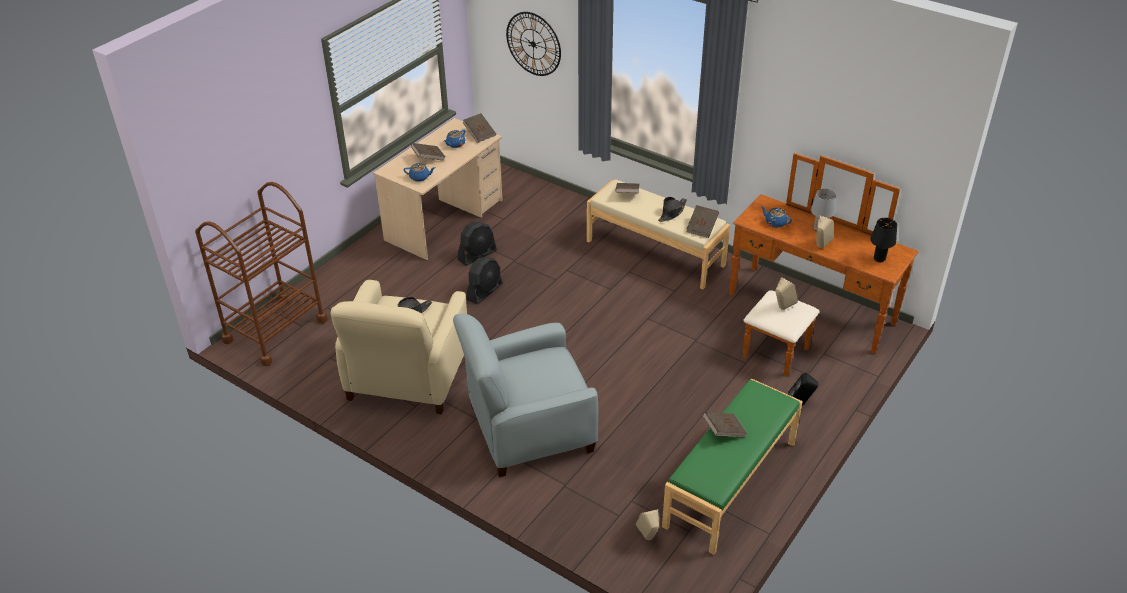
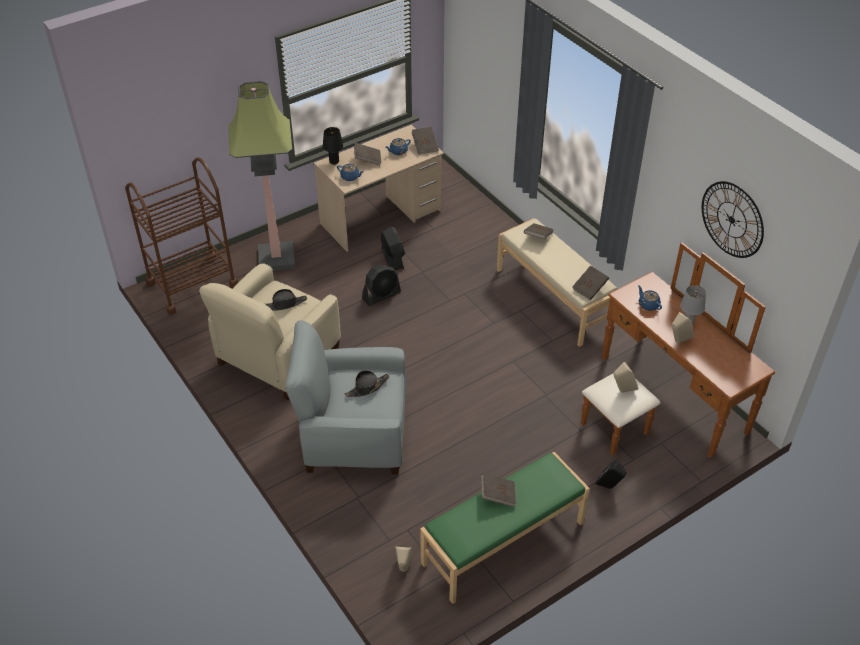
camera: 20 degrees right, 5 degrees up
(355, 283) = (277, 258): none -> floor lamp
(477, 255) = (392, 258): black fan -> black fan turned 90 degrees counterclockwise
(533, 44) = (490, 72): wall clock -> wall clock (732, 219)
(672, 213) = (570, 266): black hat -> black hat (367, 388)
(879, 259) = (729, 370): black table lamp -> black table lamp (334, 162)

